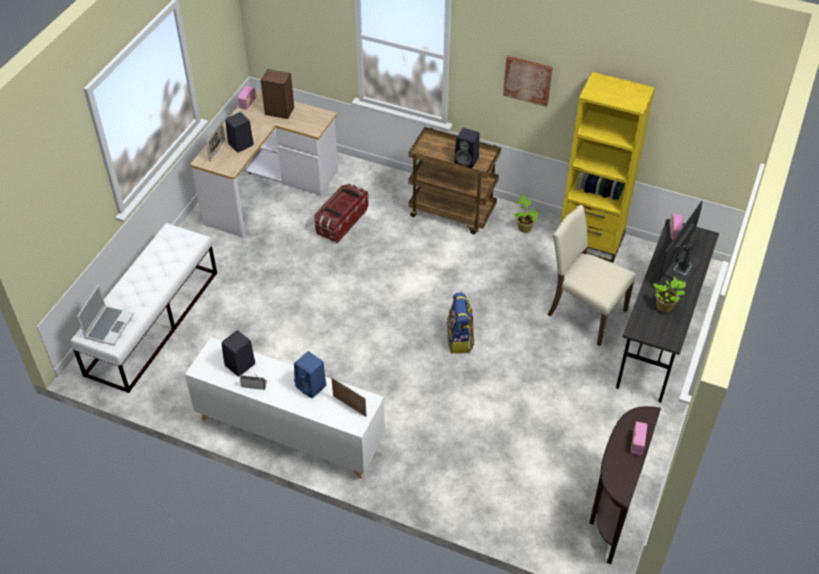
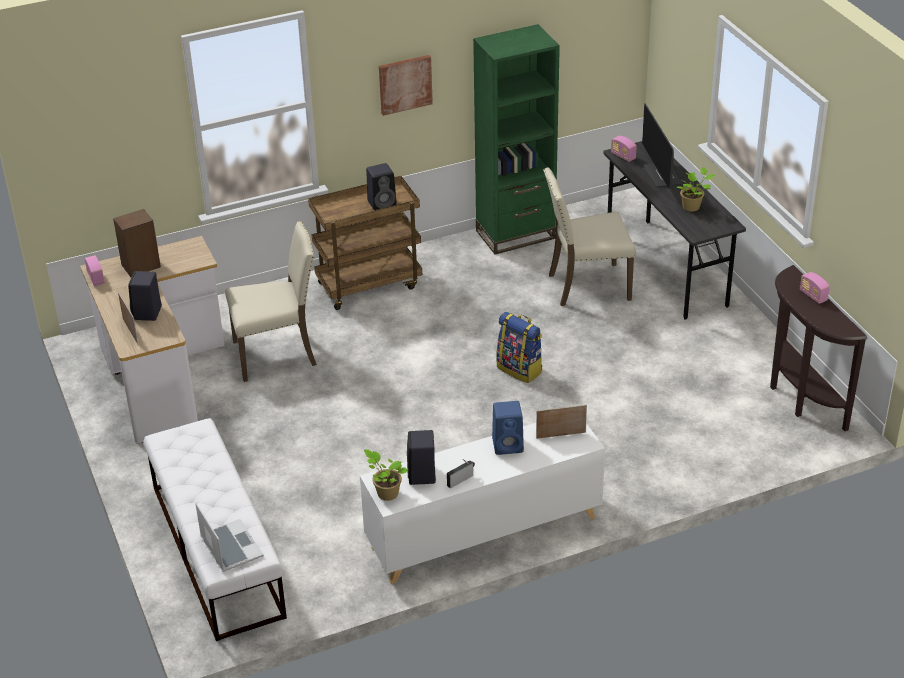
camera: 45 degrees left, 10 degrees down
(341, 222) = (277, 354): storage box -> beige chair
(524, 227) = (447, 258): potted plant -> potted plant (386, 493)
(590, 241) = (515, 234): yellow bookcase -> green bookcase

